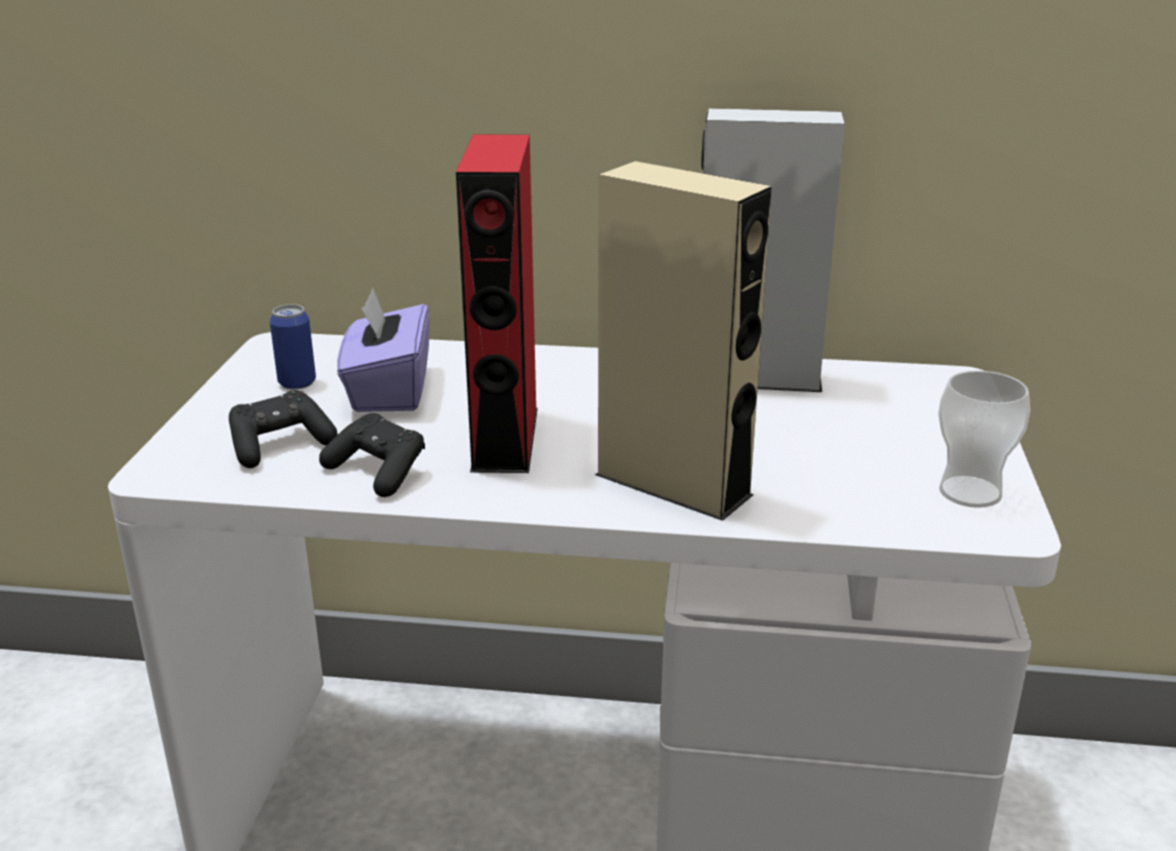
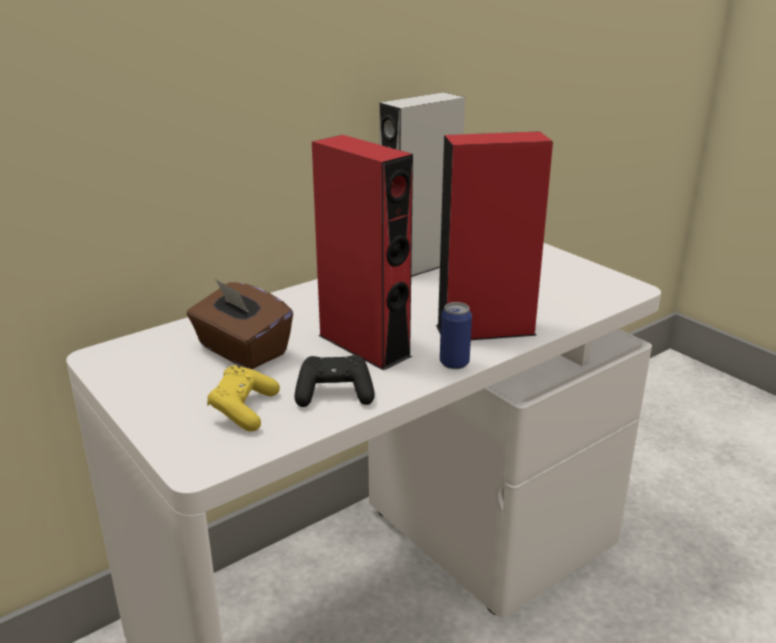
camera: 45 degrees left, 0 degrees up
(280, 446) = (243, 410): black game controller -> yellow game controller
(297, 383) = (170, 372): can -> can (454, 363)
(388, 391) = (242, 351): purple tissue box -> brown tissue box
(673, 484) = (485, 330): beige speaker -> red speaker
(970, 492) = (594, 280): cup -> none

